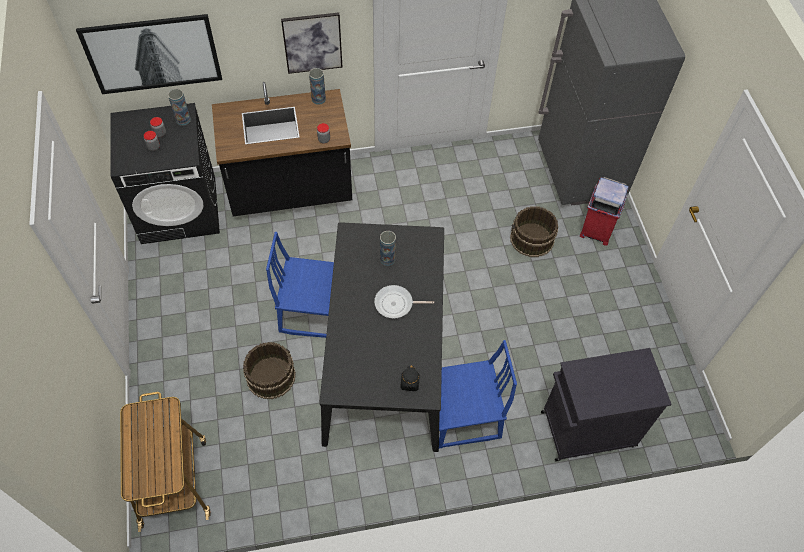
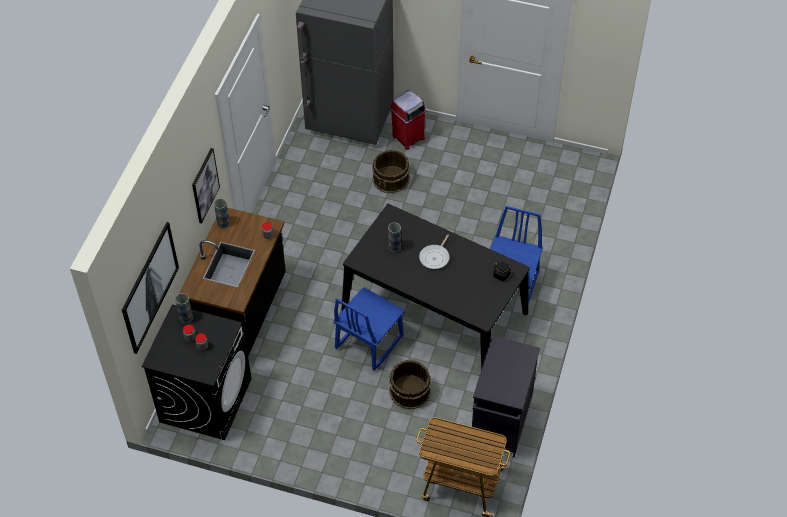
camera: 60 degrees left, 5 degrees down
(586, 430) = (558, 222): black cabinet -> black cabinet (500, 424)

